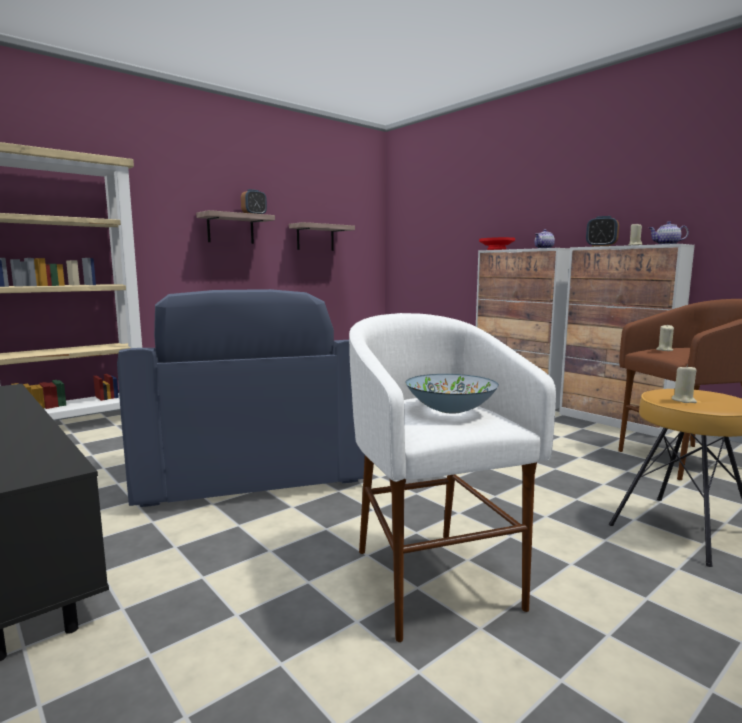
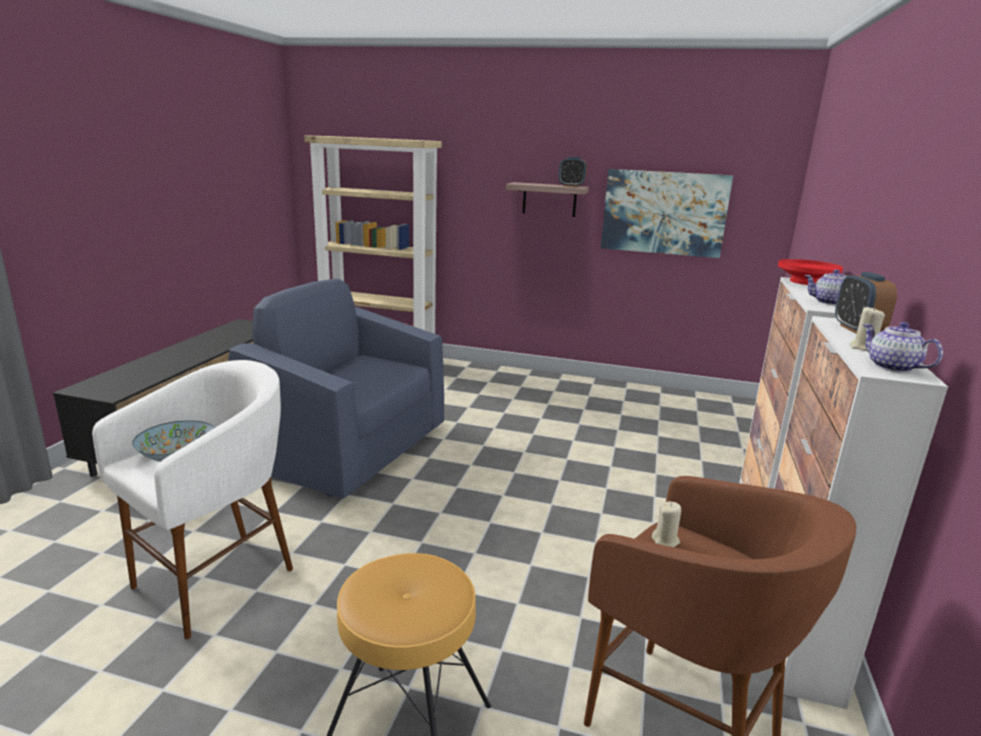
camera: 55 degrees right, 10 degrees up
(250, 472) = (351, 447): blue armchair -> blue armchair turned 75 degrees clockwise
(315, 237) = (664, 213): shelf -> picture
(683, 400) = (374, 579): beige candle -> none

